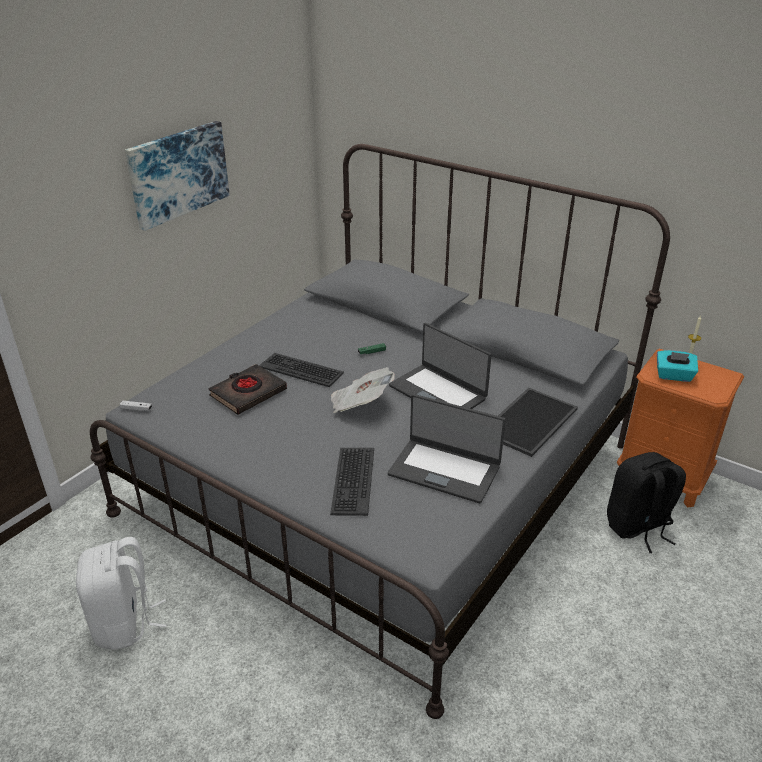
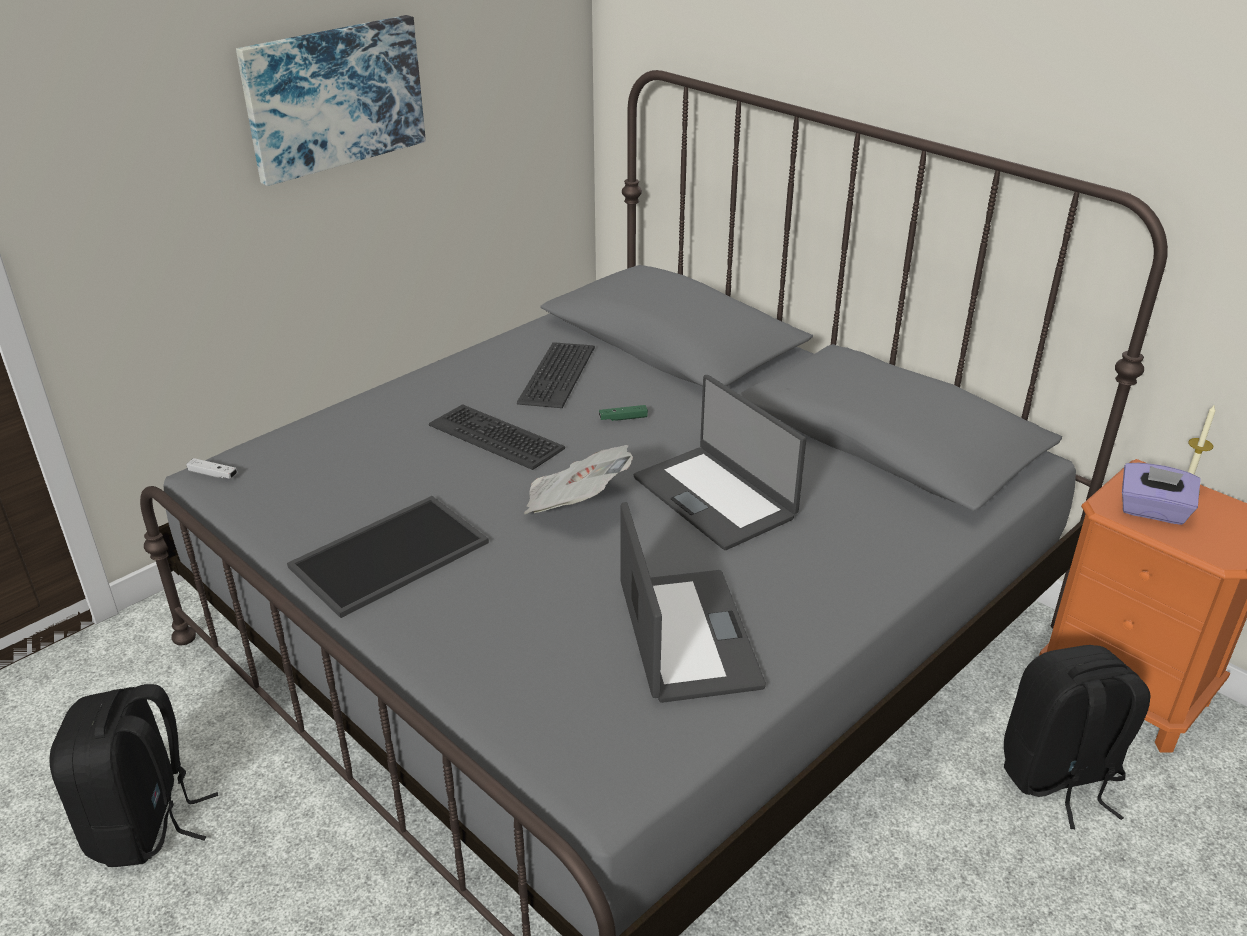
camera: 10 degrees right, 0 degrees up
(125, 623) = (145, 824): white backpack -> black backpack
(248, 393) = (397, 467): black book -> none
(352, 481) = (519, 636): keyboard -> keyboard (556, 375)
(444, 470) = (686, 635): laptop -> laptop turned 135 degrees counterclockwise
(528, 420) = (862, 563): tray -> tray (389, 553)
(673, 376) = (1152, 511): turquoise tissue box -> purple tissue box

